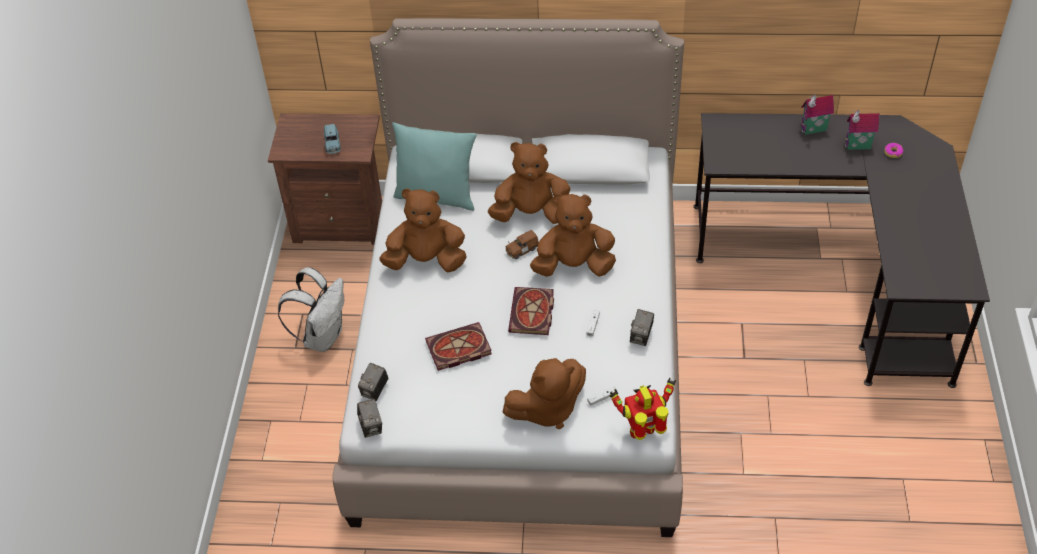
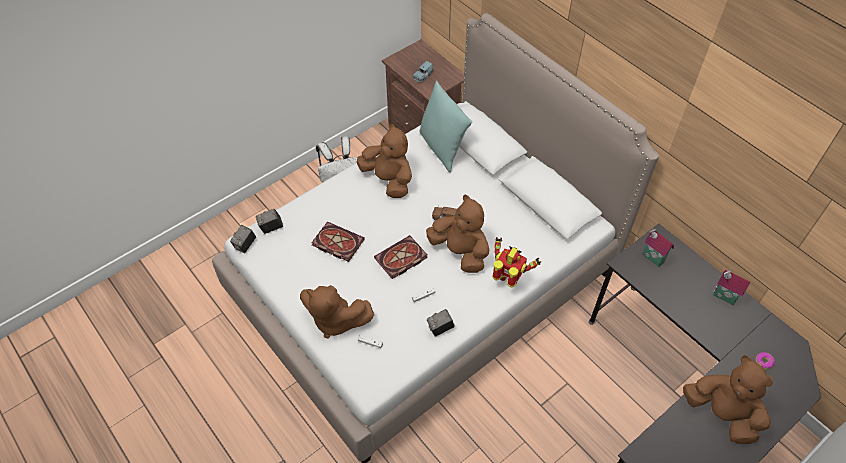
camera: 45 degrees right, 5 degrees up
(531, 214) = (478, 201): brown plush toy -> brown plush toy (721, 414)
(643, 433) = (364, 385): toy robot -> toy robot (508, 281)
(858, 147) = (741, 335): toy house -> toy house (652, 259)

